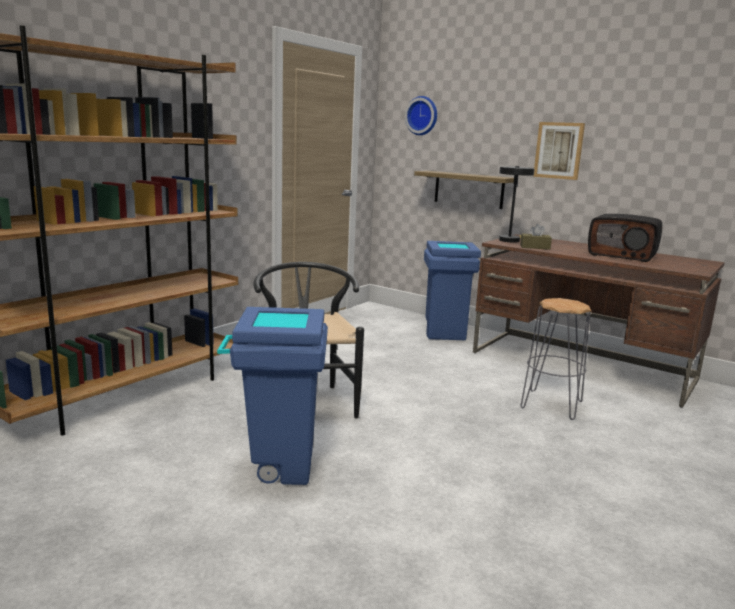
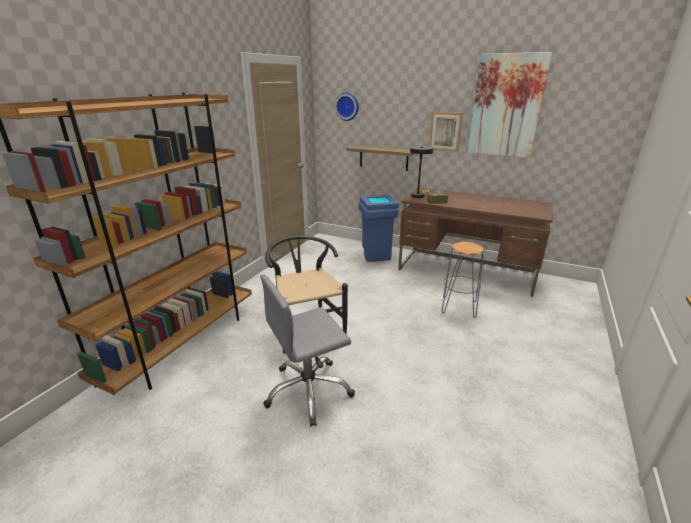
camera: 10 degrees left, 10 degrees up
(276, 467) = (308, 391): blue trash can -> grey office chair
(622, 255) = (492, 203): radio -> none
(650, 113) = (506, 106): none -> picture

